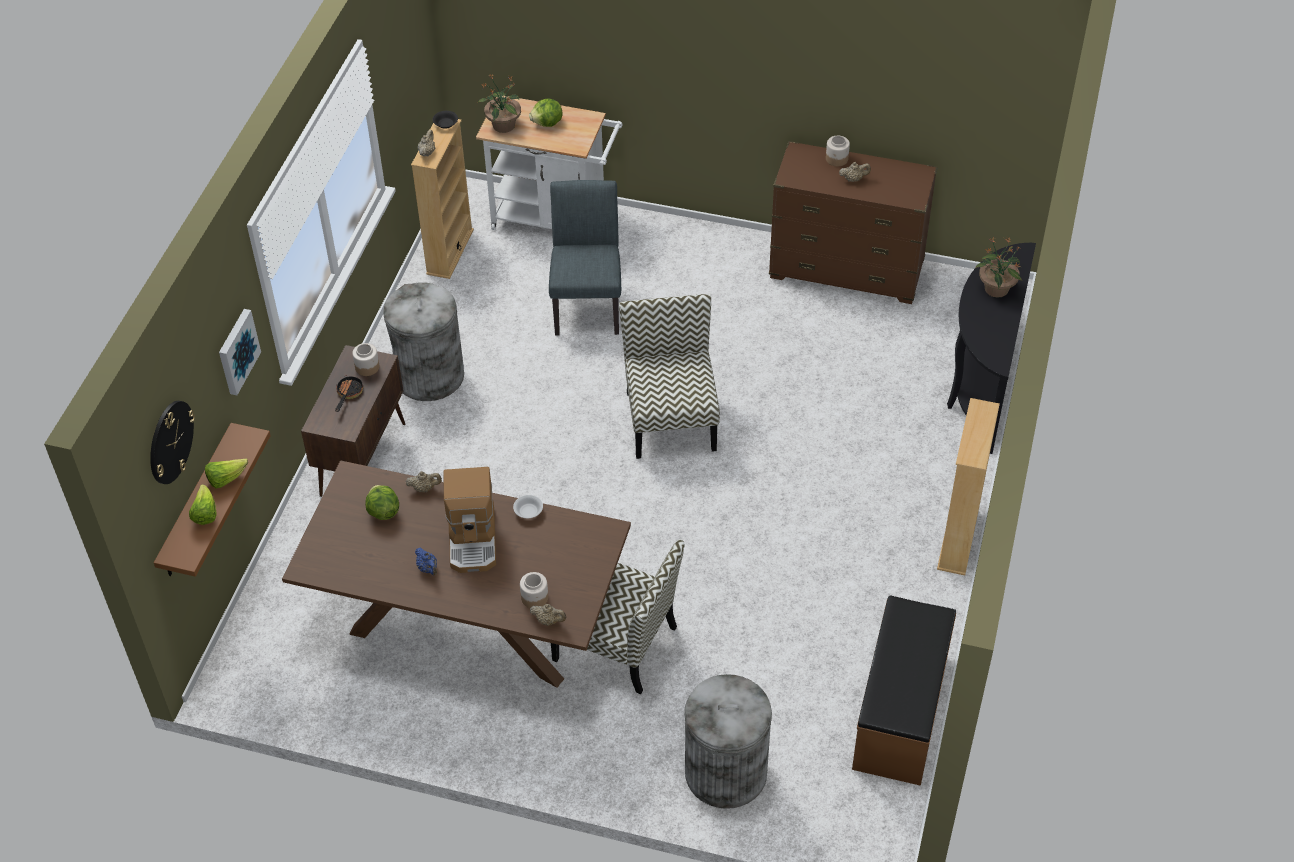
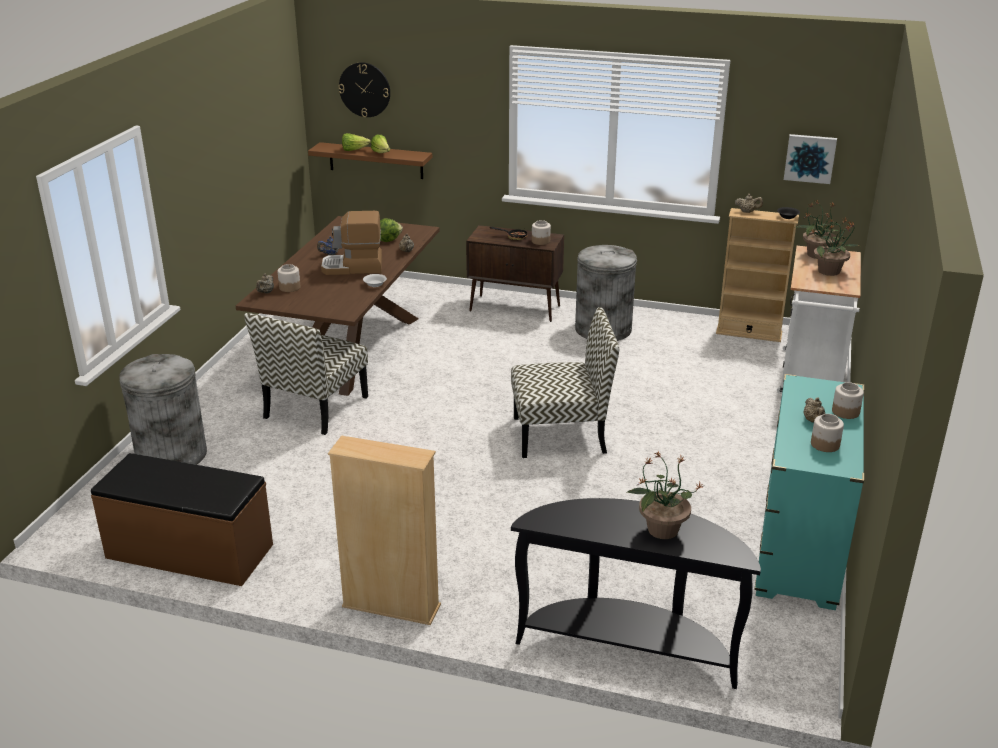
camera: 90 degrees right, 20 degrees down
(237, 351) = (458, 114): picture -> picture (810, 158)
(547, 123) = (830, 271): lettuce -> potted plant
(587, 303) = (702, 394): grey chair -> none
(846, 270) = (799, 550): brown dresser -> turquoise dresser
(889, 178) = (824, 444): none -> jar

